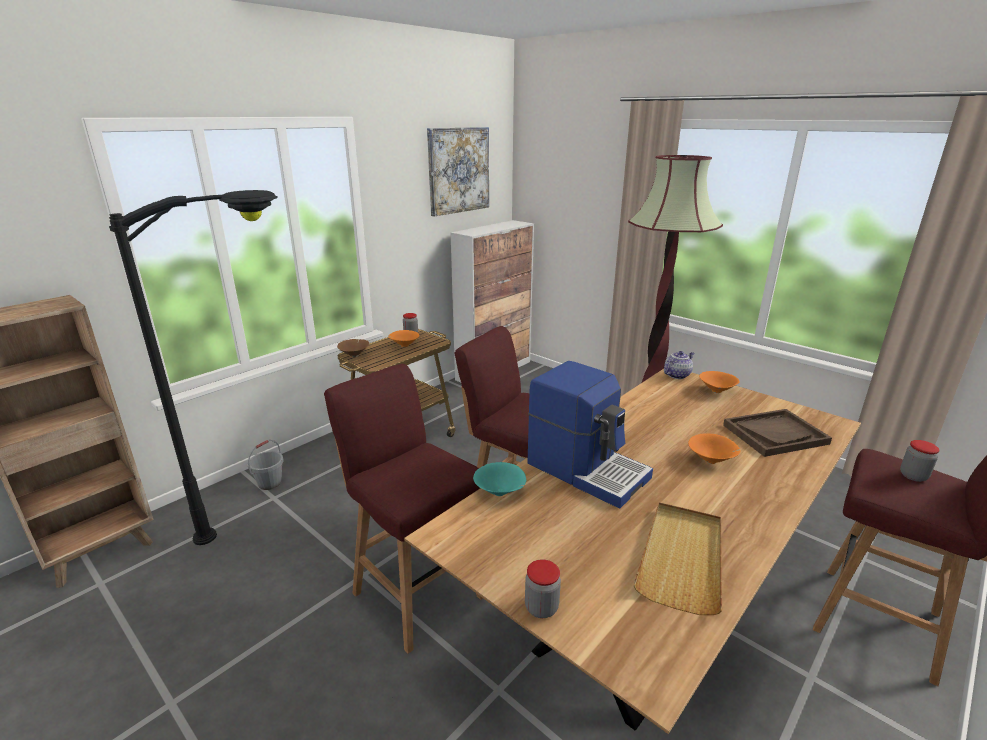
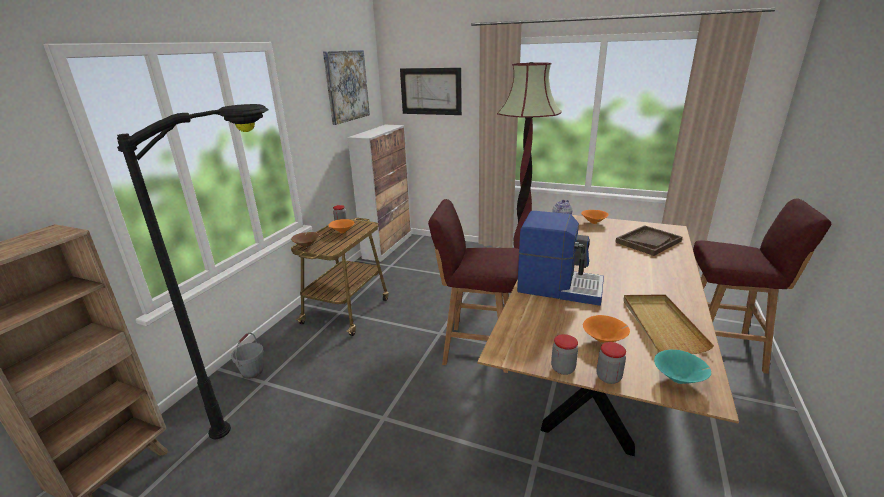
camera: 20 degrees left, 0 degrees up
(416, 592) = (434, 418): red stool -> none
(500, 493) = (517, 315): turquoise bowl -> turquoise bowl (679, 380)
(568, 183) = (430, 91): none -> picture
(712, 461) = (627, 265): orange bowl -> orange bowl (605, 341)
(913, 476) = (735, 249): jar -> jar (563, 368)

